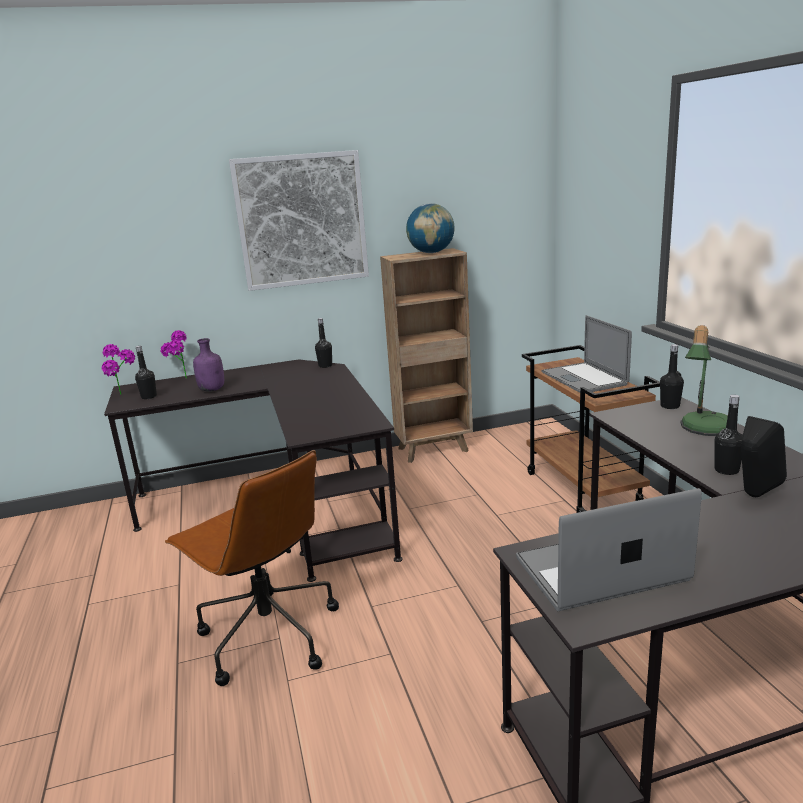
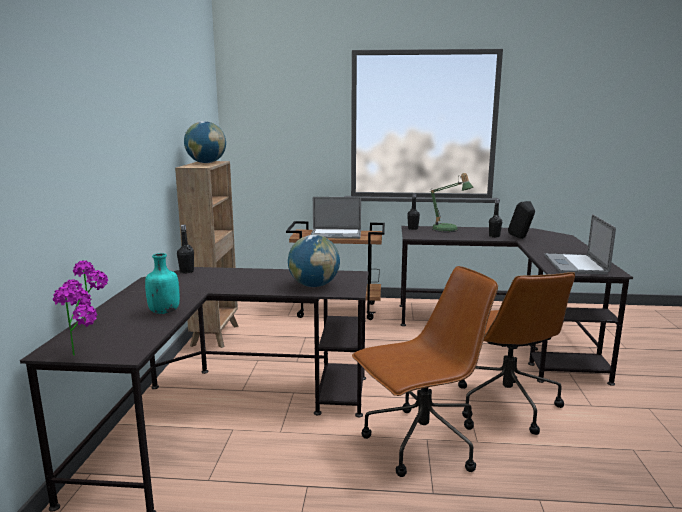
camera: 70 degrees left, 5 degrees down
(149, 397) = (122, 340): black bottle -> none
(212, 389) = (164, 311): purple bottle -> turquoise bottle
(301, 220) = (133, 132): picture -> none
(314, 417) = (314, 285): none -> globe
(401, 693) = (504, 403): none -> brown office chair

